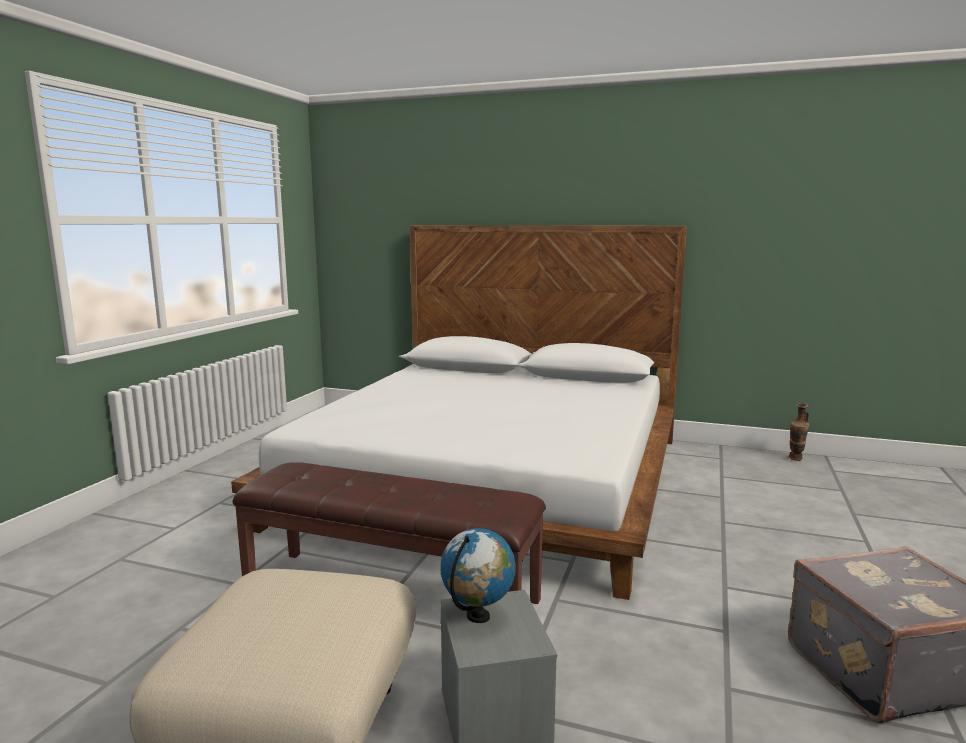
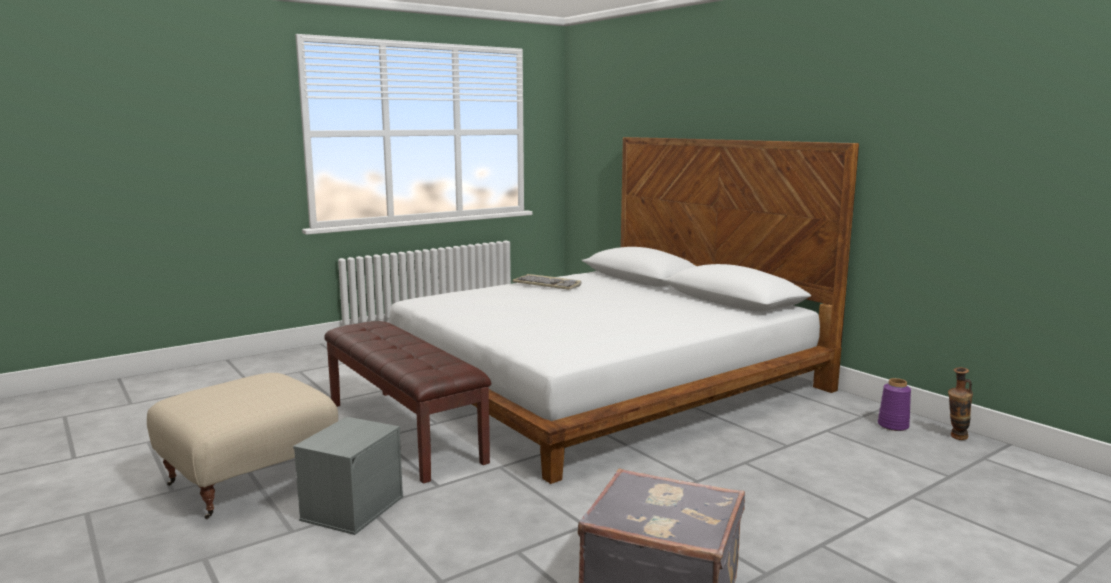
camera: 35 degrees right, 0 degrees up
(404, 386) = (548, 285): none -> keyboard
(478, 616) = (347, 429): globe -> none
(749, 460) = (892, 425): none -> purple vase

